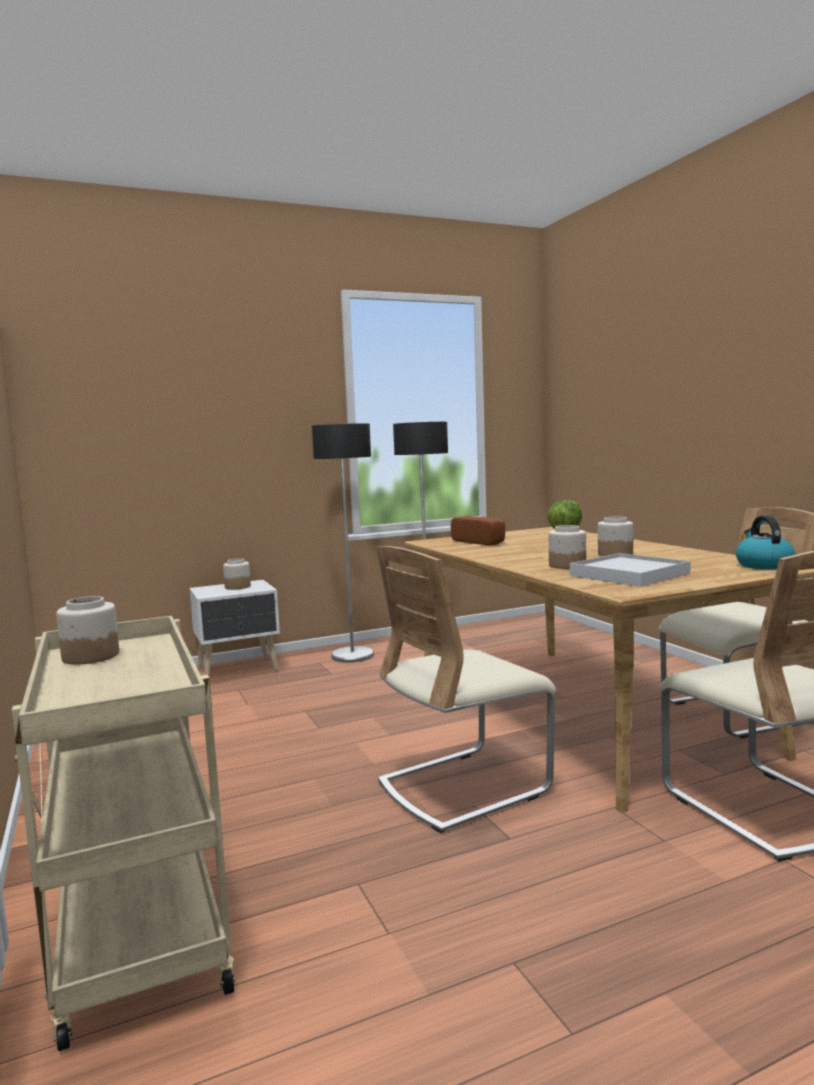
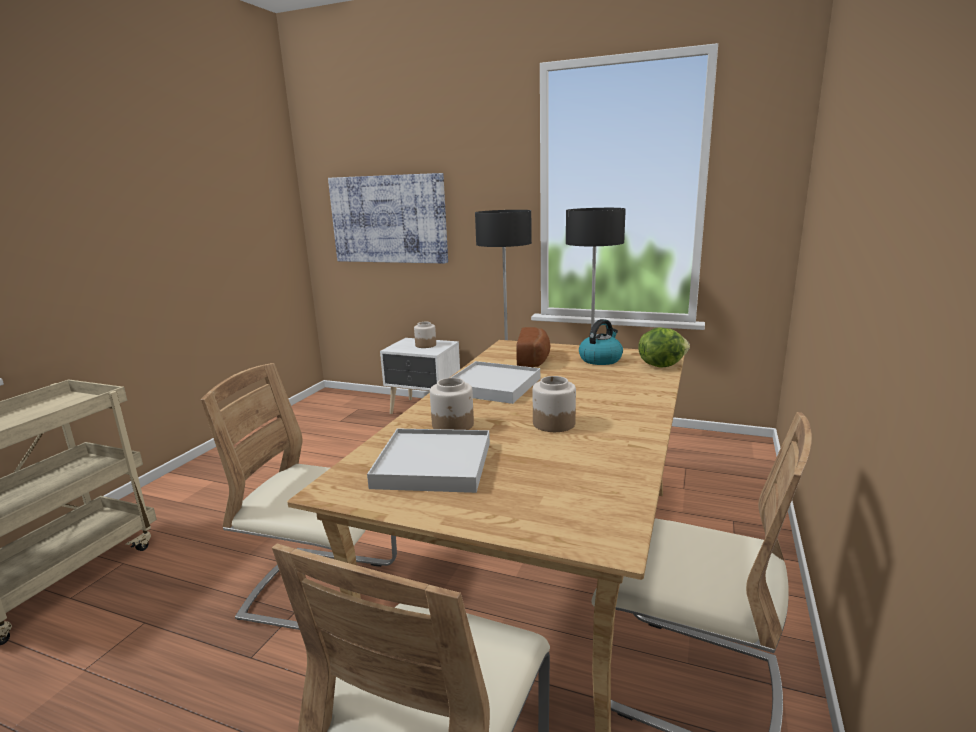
camera: 45 degrees right, 10 degrees up
(90, 656) = (54, 405): jar -> none
(165, 441) = (389, 219): none -> picture
(512, 553) = (493, 386): none -> white tray
(763, 565) = (597, 520): kettle -> kettle (600, 359)

